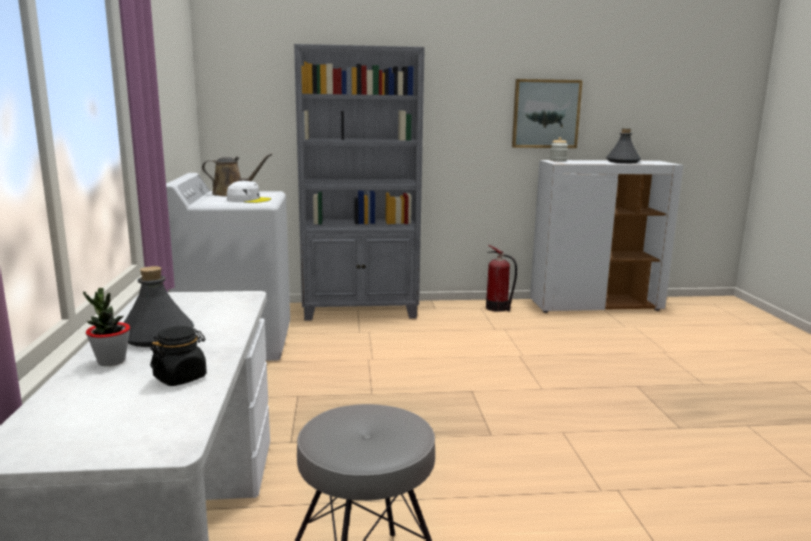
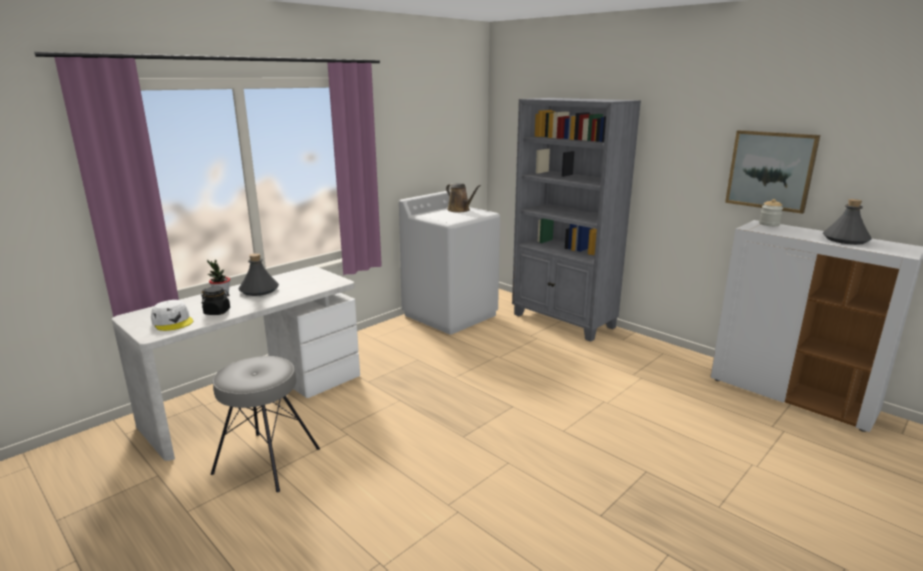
camera: 50 degrees right, 5 degrees up
(248, 200) = (451, 217): white cap -> white cap (173, 321)
(498, 308) = (678, 359): fire extinguisher -> none

